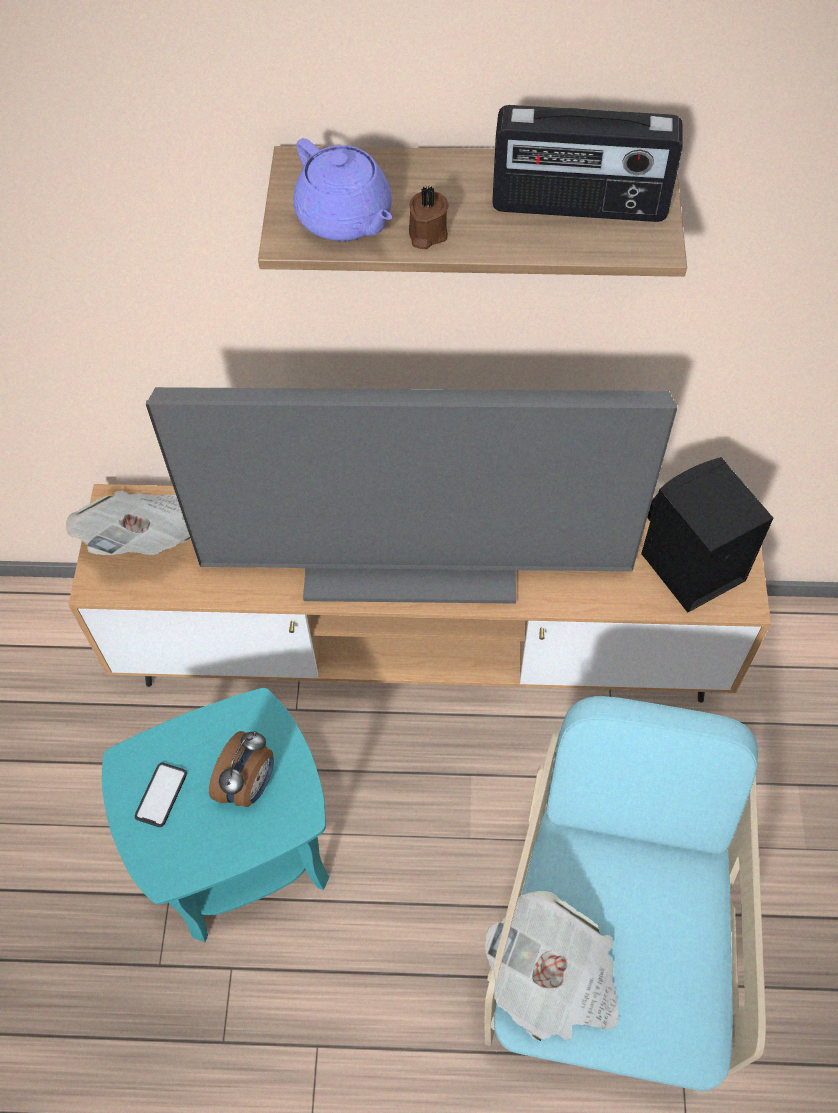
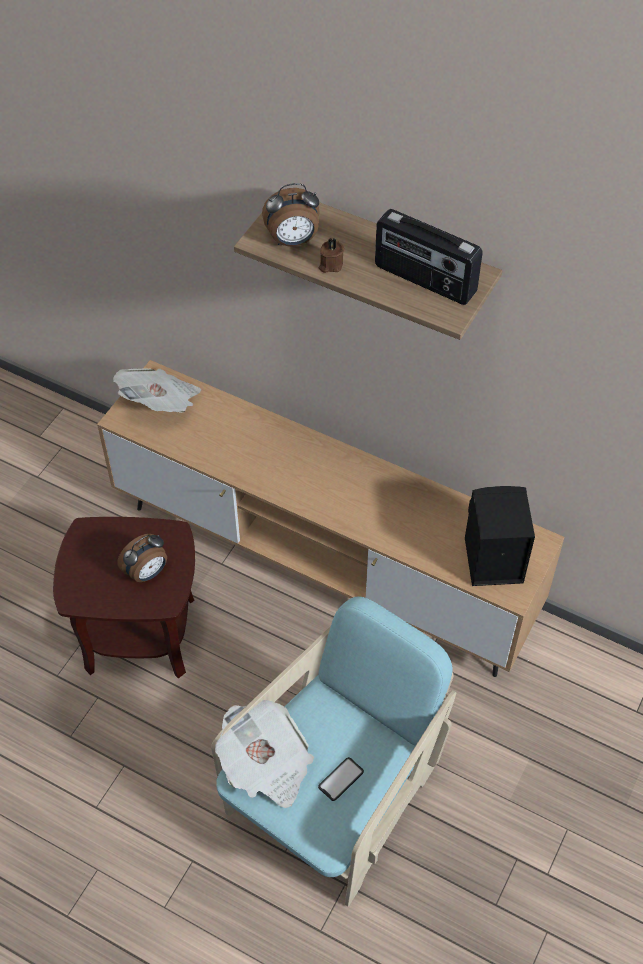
camera: 25 degrees right, 5 degrees down
(161, 795) = (94, 556): phone -> phone (341, 779)
(241, 851) = (140, 633): turquoise side table -> brown side table
(345, 219) = (293, 241): purple teapot -> alarm clock
(413, 557) = (317, 481): television -> none

